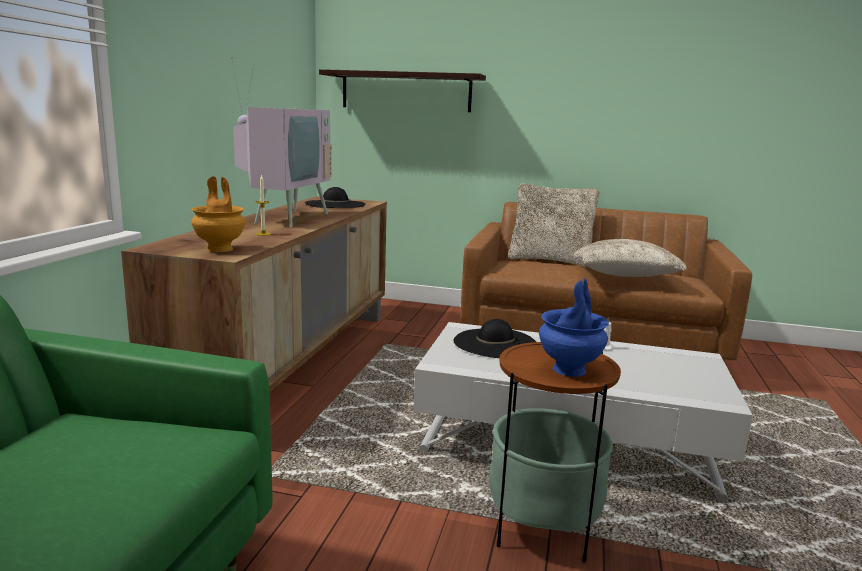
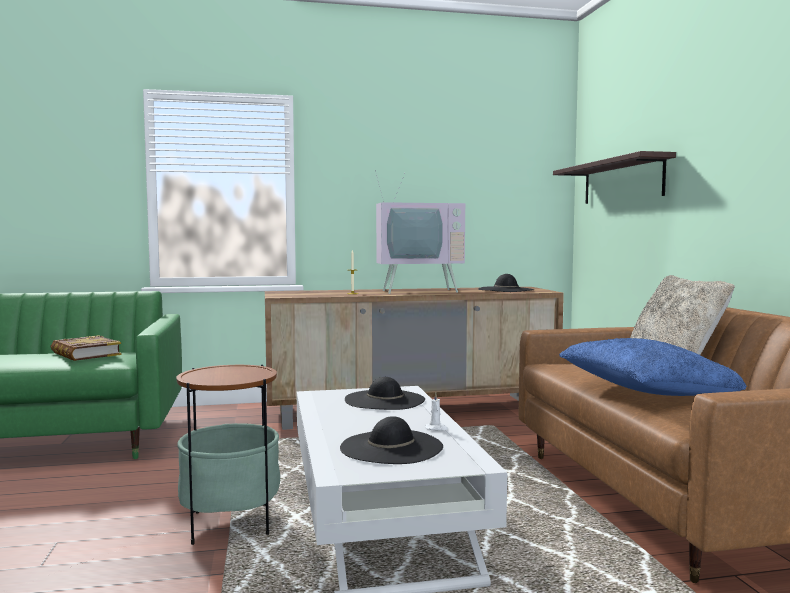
camera: 65 degrees right, 10 degrees down
(102, 456) = (85, 354): none -> book
(220, 249) = (293, 294): brown vase -> none
(569, 370) = (214, 377): blue vase -> none
(623, 276) = (647, 392): beige pillow -> blue pillow
(652, 371) = (391, 447): none -> black hat

